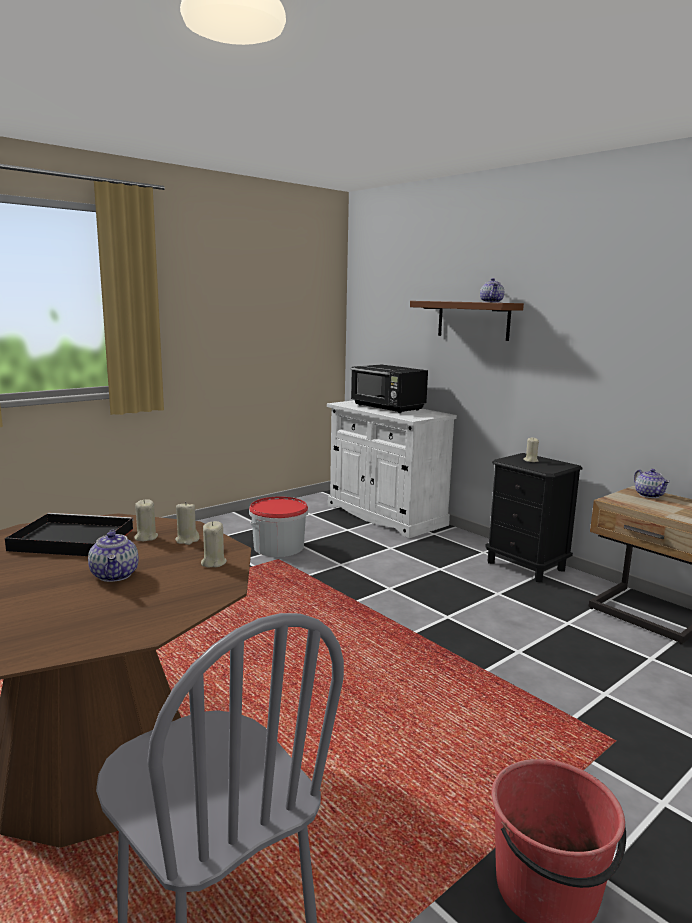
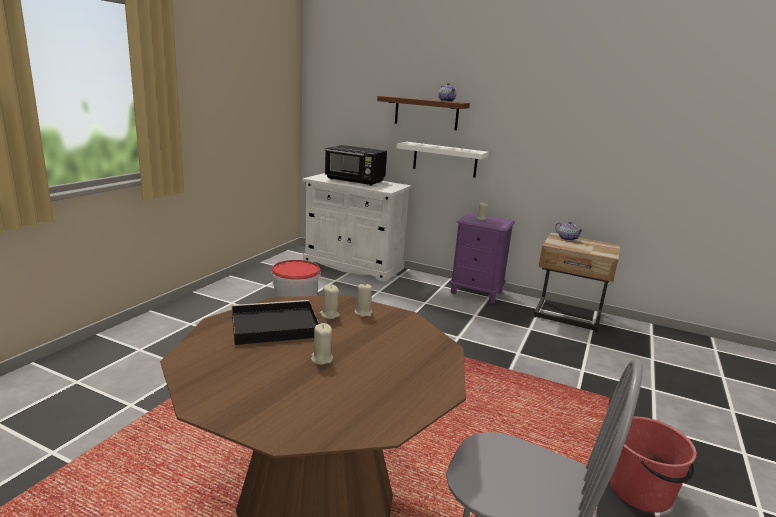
camera: 25 degrees left, 5 degrees up
(115, 575) = (356, 350): teapot -> none
(213, 563) = (409, 328): beige candle -> beige candle (321, 359)
(495, 380) = (445, 159): none -> white shelf
(526, 566) = (476, 293): black nightstand -> purple nightstand

